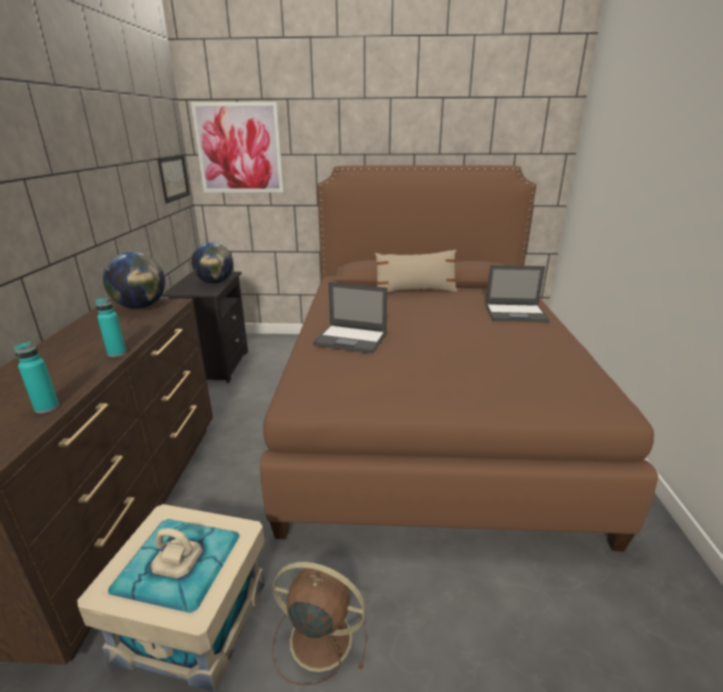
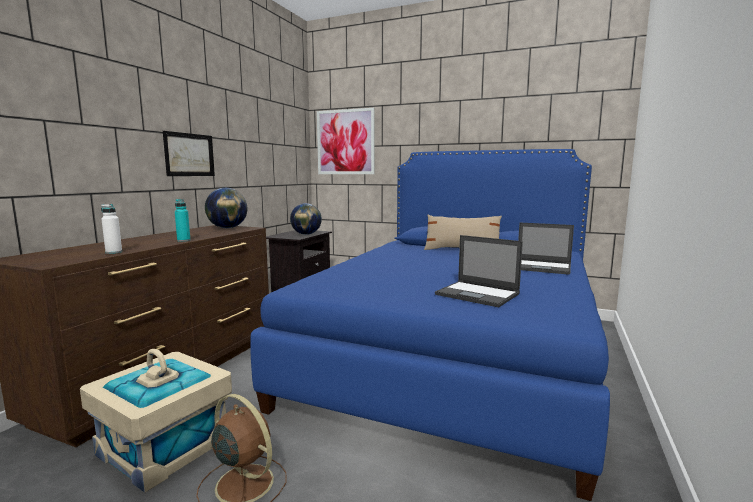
camera: 20 degrees right, 15 degrees down
(47, 407) = (114, 252): turquoise bottle -> white bottle
(174, 177) = (294, 160): picture -> picture (189, 155)
(351, 339) = (372, 266): laptop -> laptop (478, 294)
(426, 409) = (453, 354): brown bed -> blue bed

